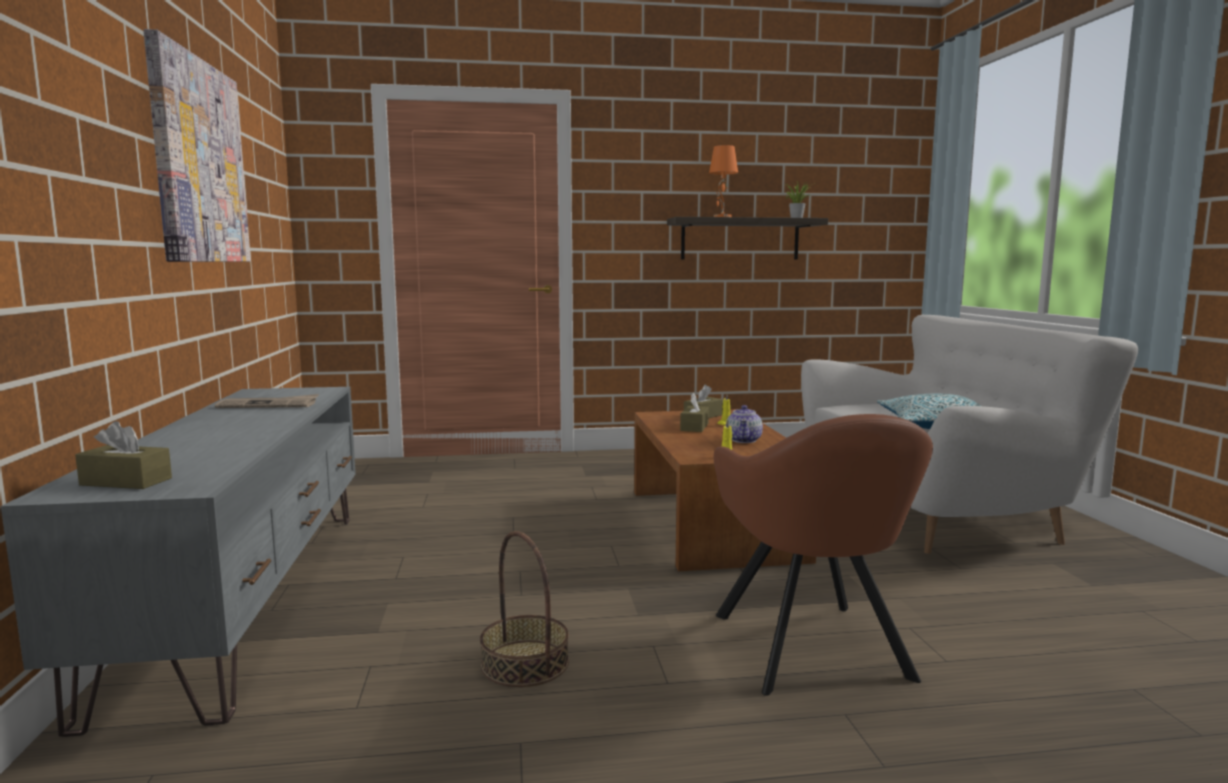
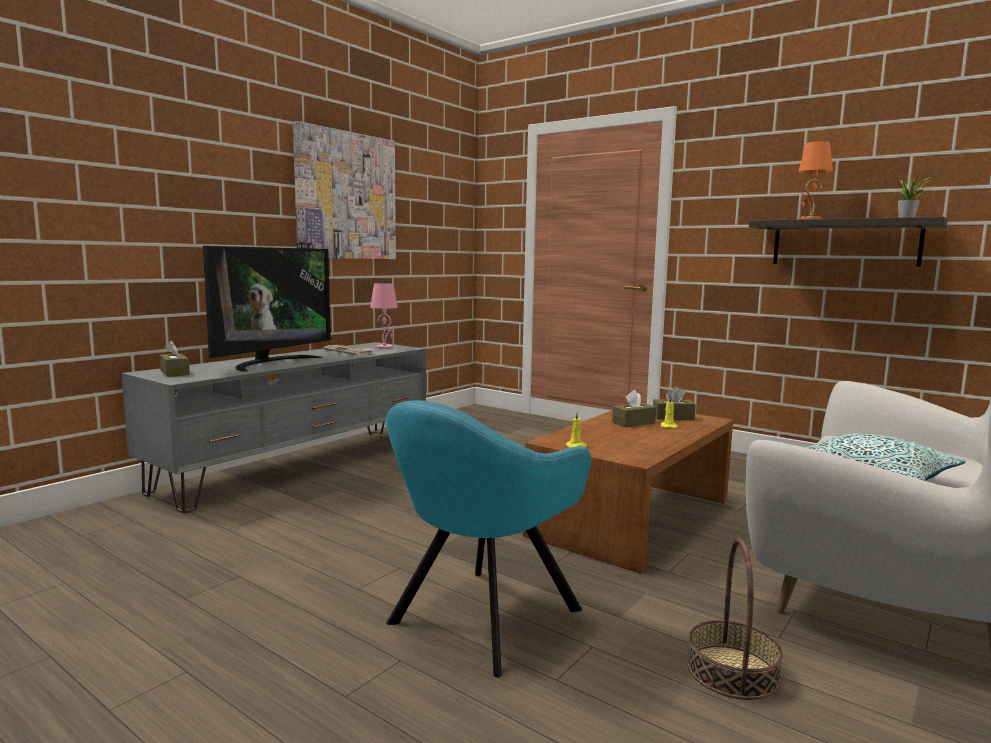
camera: 45 degrees right, 0 degrees up
(226, 437) = (271, 363): none -> television
(296, 393) = (385, 348): none -> pink table lamp
(524, 663) = (323, 544): basket -> basket (732, 671)
(744, 440) = (636, 440): teapot -> none
(813, 650) = (480, 619): brown armchair -> turquoise armchair

